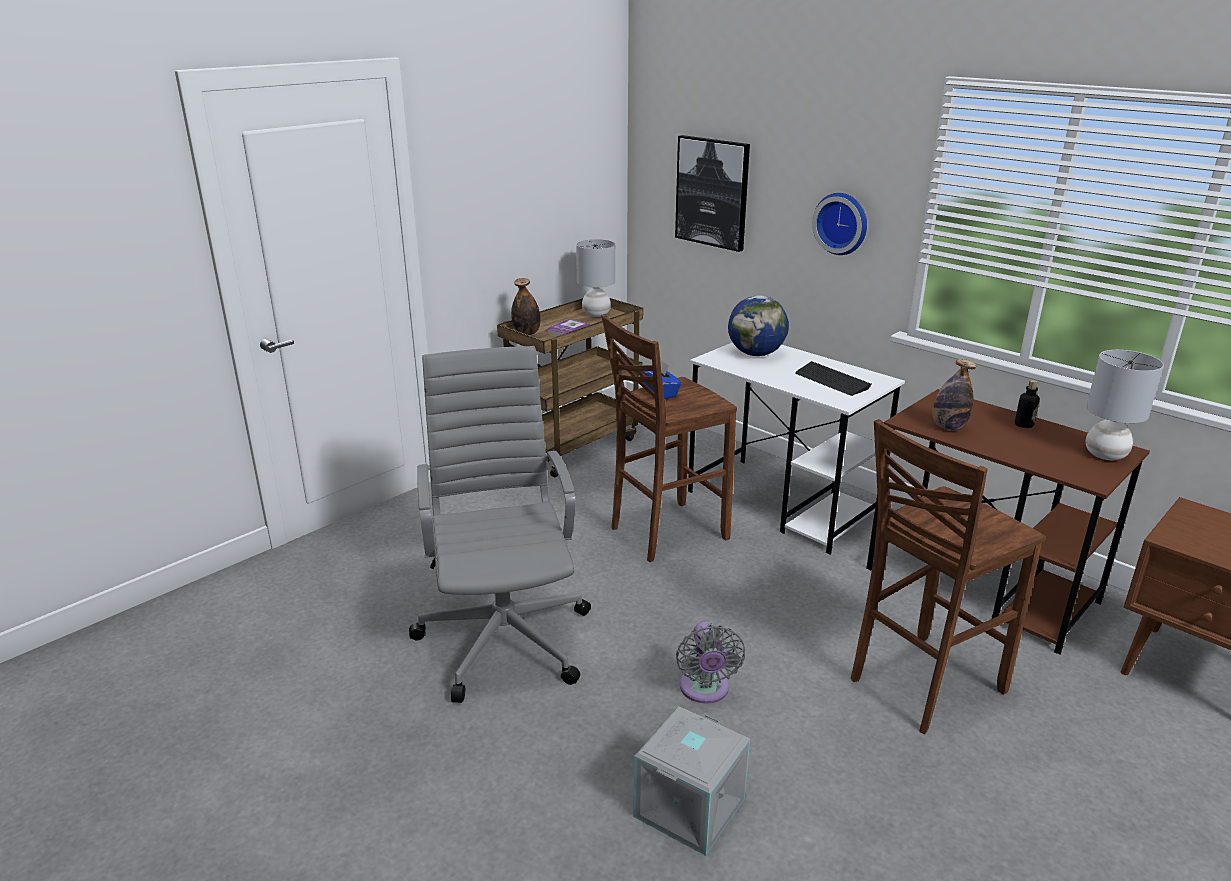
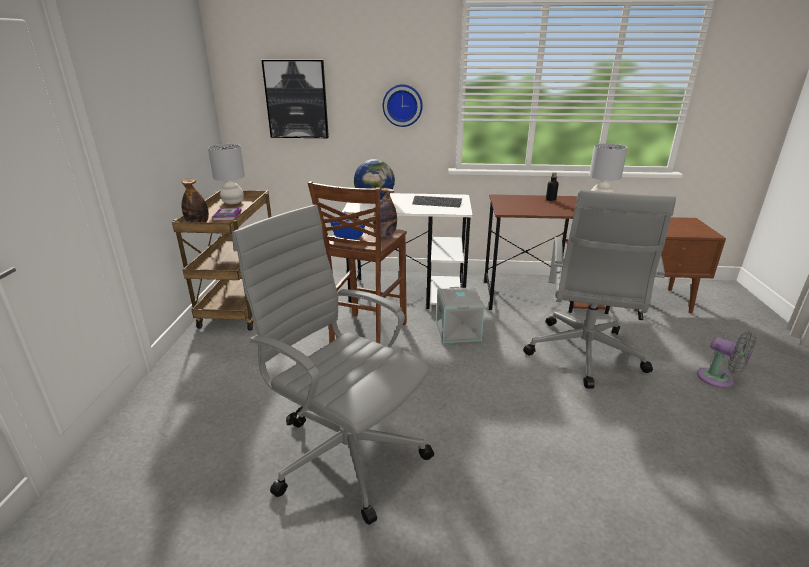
camera: 40 degrees left, 0 degrees up
(691, 809) = (587, 491): grey storage box -> grey storage box (459, 331)
(705, 690) = (503, 415): grey fan -> grey fan (719, 380)
(921, 684) = (584, 355): brown stool -> grey office chair
(948, 427) = (526, 209): bottle -> bottle (384, 235)

